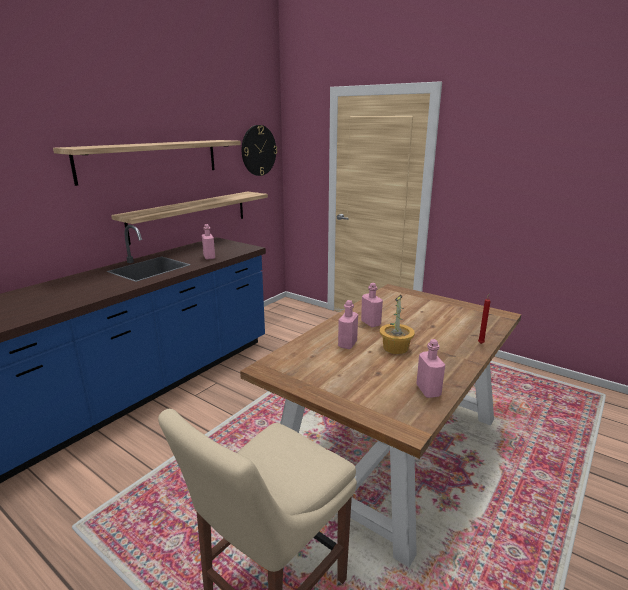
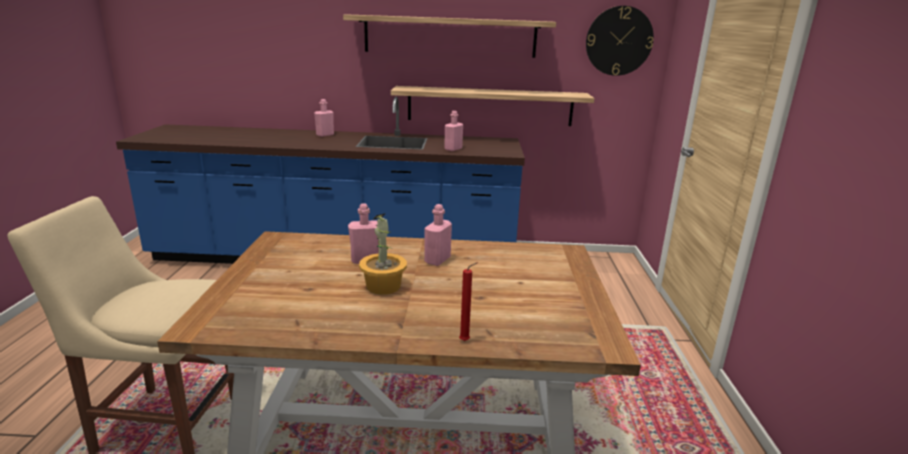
camera: 55 degrees right, 0 degrees up
(428, 391) = (288, 324): pink bottle -> pink bottle (325, 135)

